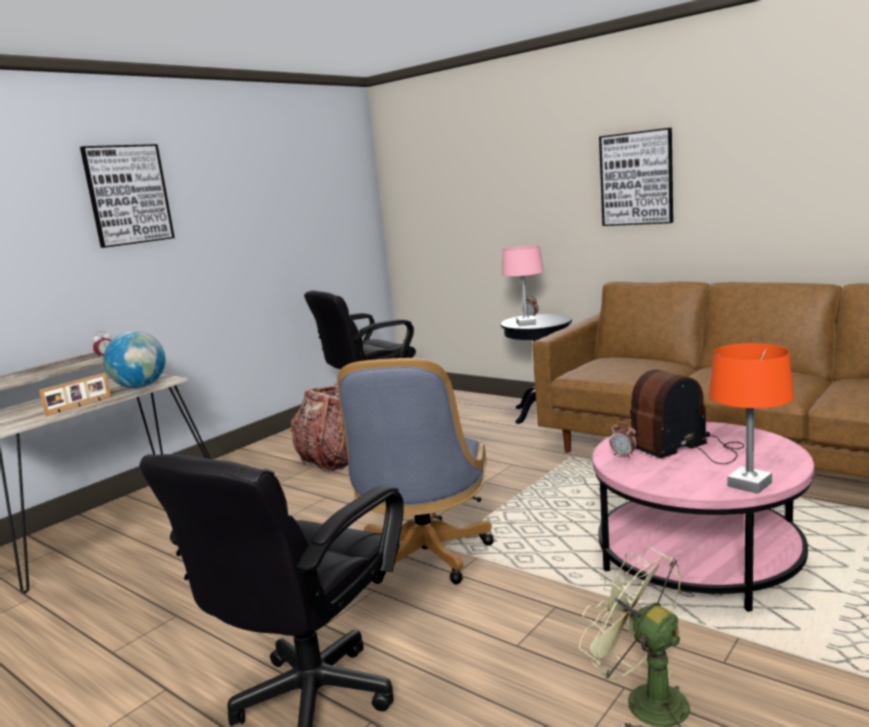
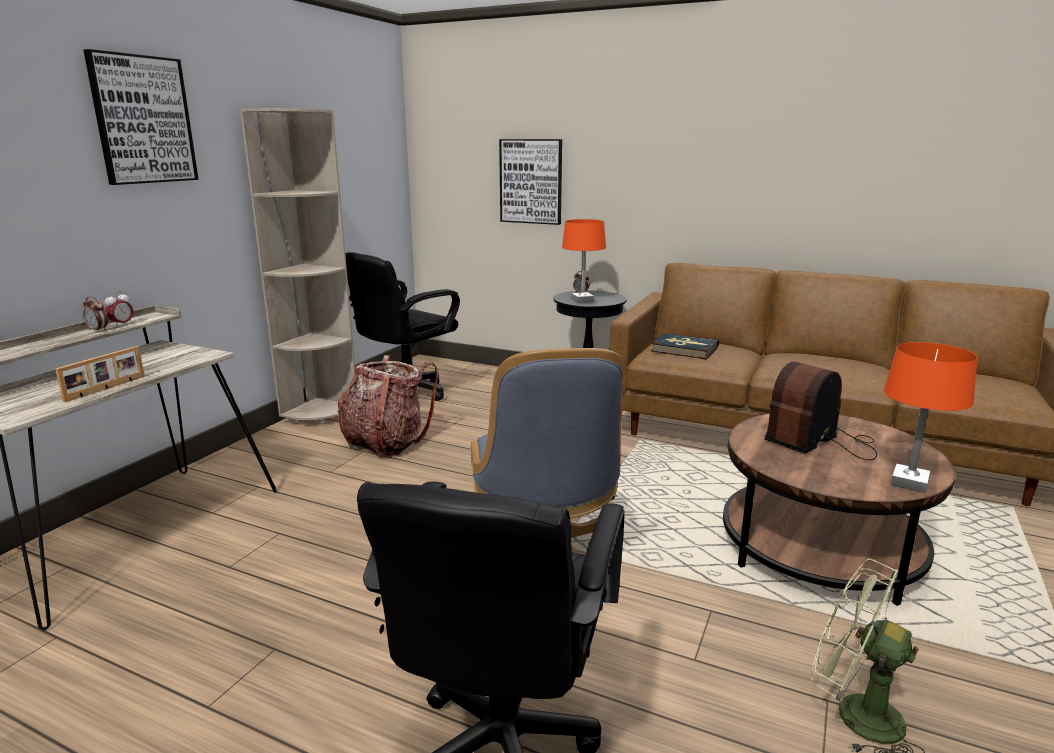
camera: 15 degrees left, 5 degrees up
(140, 386) = (177, 363): globe -> none
(290, 438) = (320, 417): none -> beige bookcase
(525, 323) = (582, 300): pink table lamp -> orange table lamp
(612, 366) = (684, 349): none -> book
(623, 455) = (764, 450): alarm clock -> alarm clock (98, 330)
(636, 178) = (705, 159): picture -> picture (531, 181)
(698, 558) = (819, 548): pink coffee table -> brown coffee table

